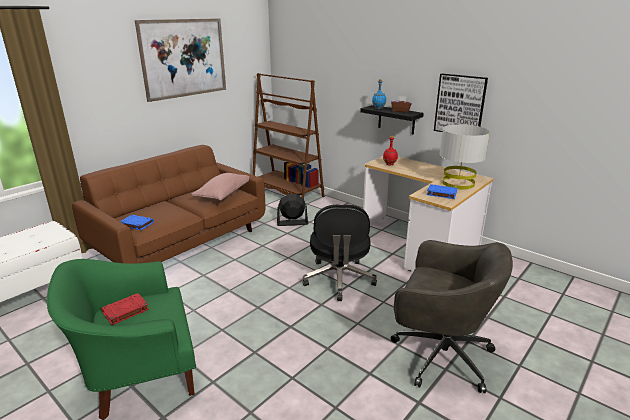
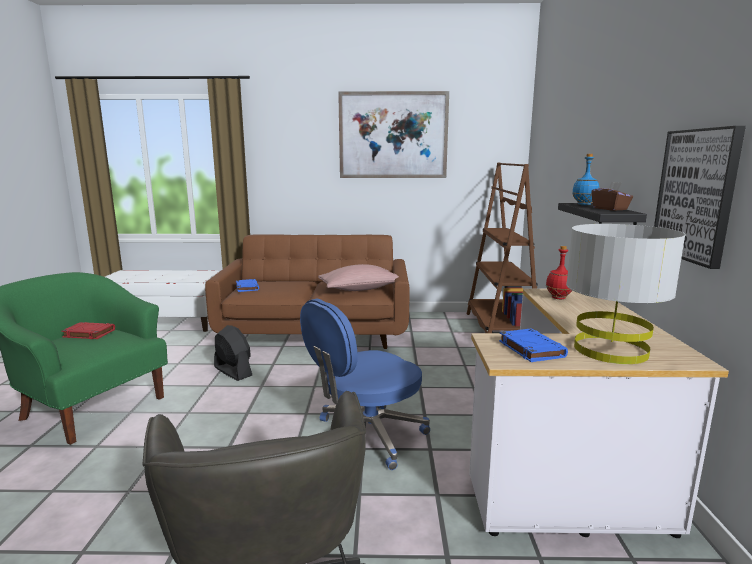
camera: 50 degrees right, 10 degrees down
(292, 223) = (442, 358): black fan -> black fan (233, 371)
(339, 280) = (366, 436): black office chair -> blue office chair

